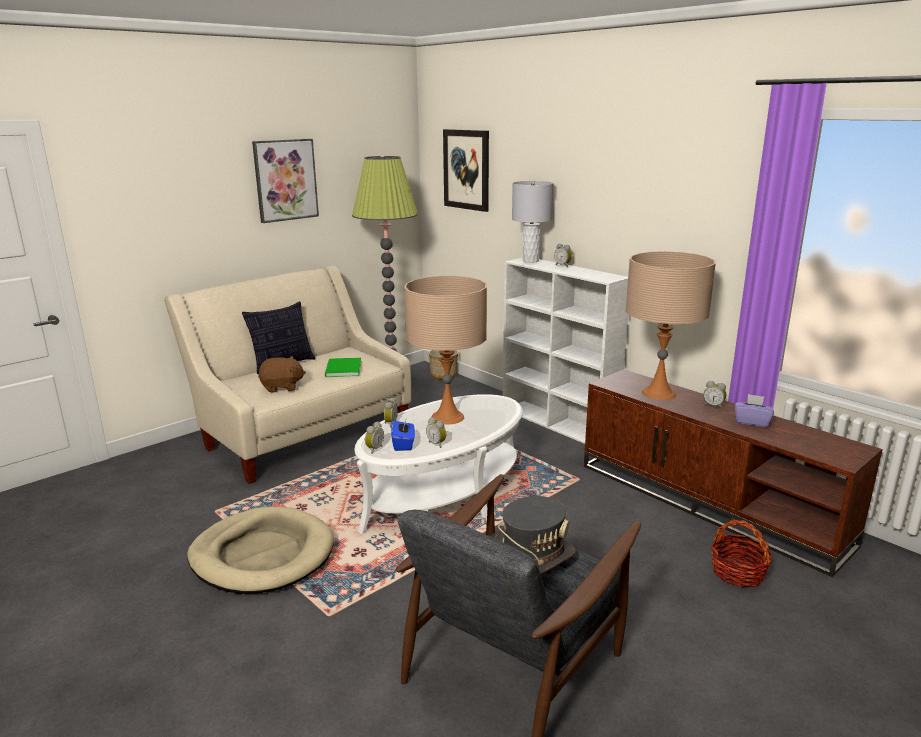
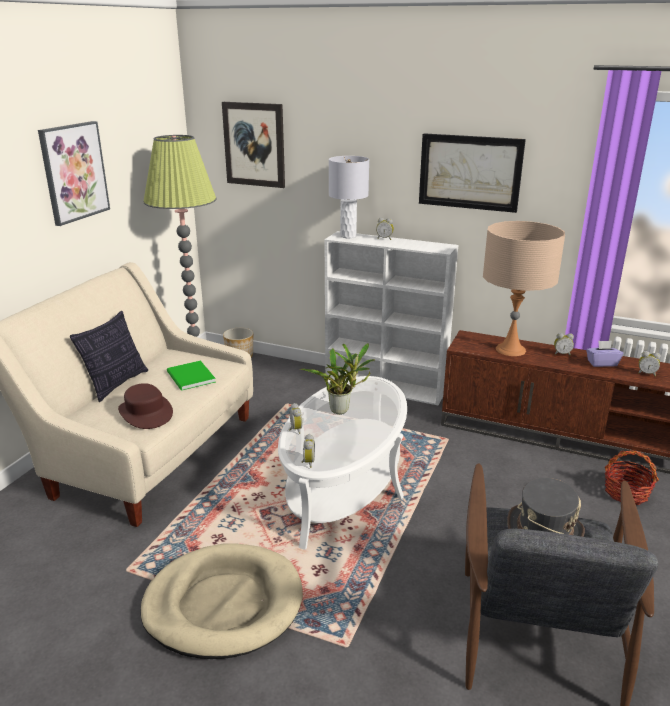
camera: 25 degrees left, 5 degrees up
(282, 387) = (145, 413): brown plush toy -> brown hat
(403, 444) = (330, 450): blue tissue box -> none
(437, 444) = (361, 441): alarm clock -> alarm clock (646, 373)
(447, 417) = (342, 410): beige table lamp -> potted plant
(644, 199) = (470, 172): none -> picture

